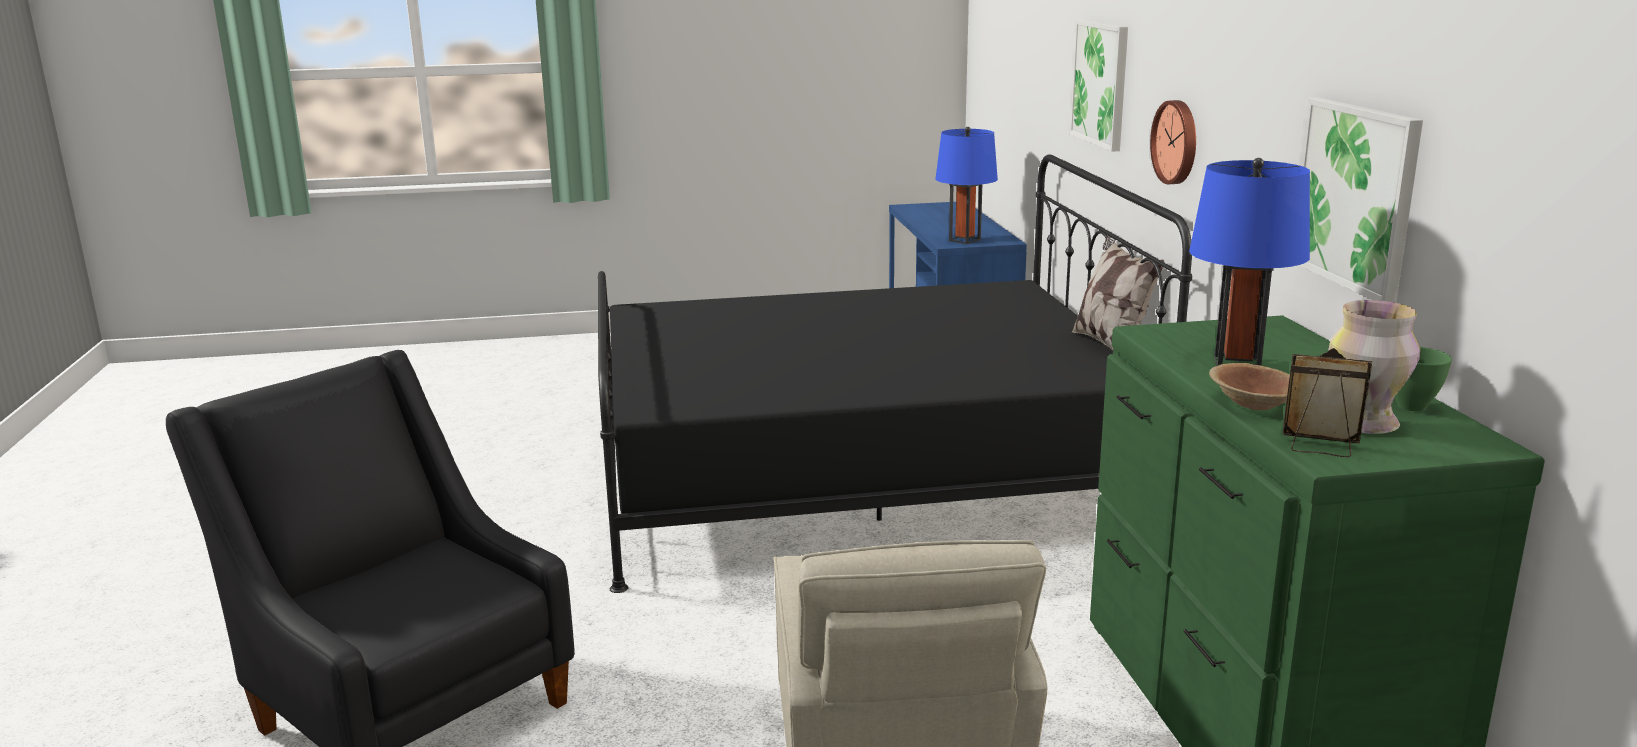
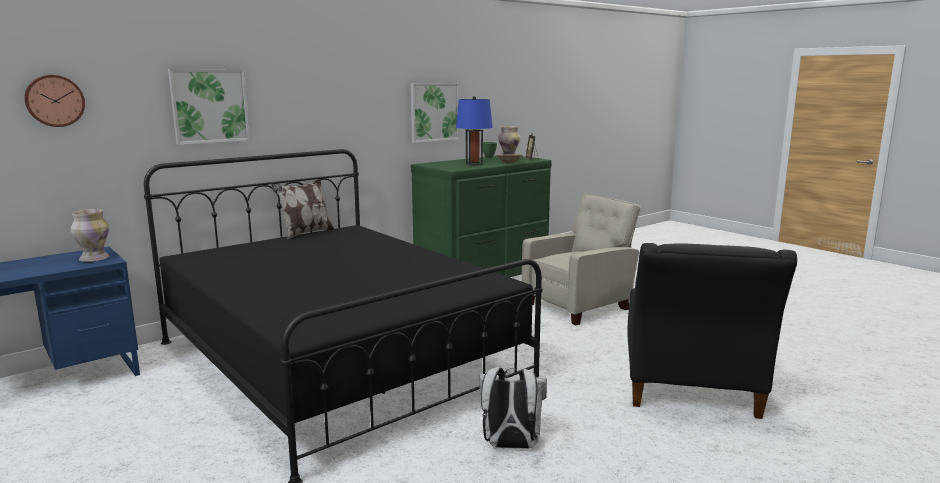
camera: 120 degrees left, 5 degrees down
(514, 527) = (510, 446): none -> white backpack
(964, 240) = (93, 259): blue table lamp -> vase
(1177, 142) = (313, 120): wall clock -> wall clock (54, 100)

